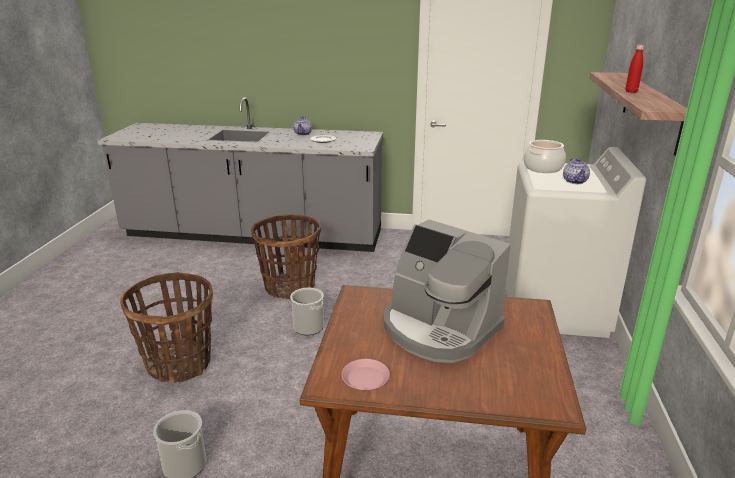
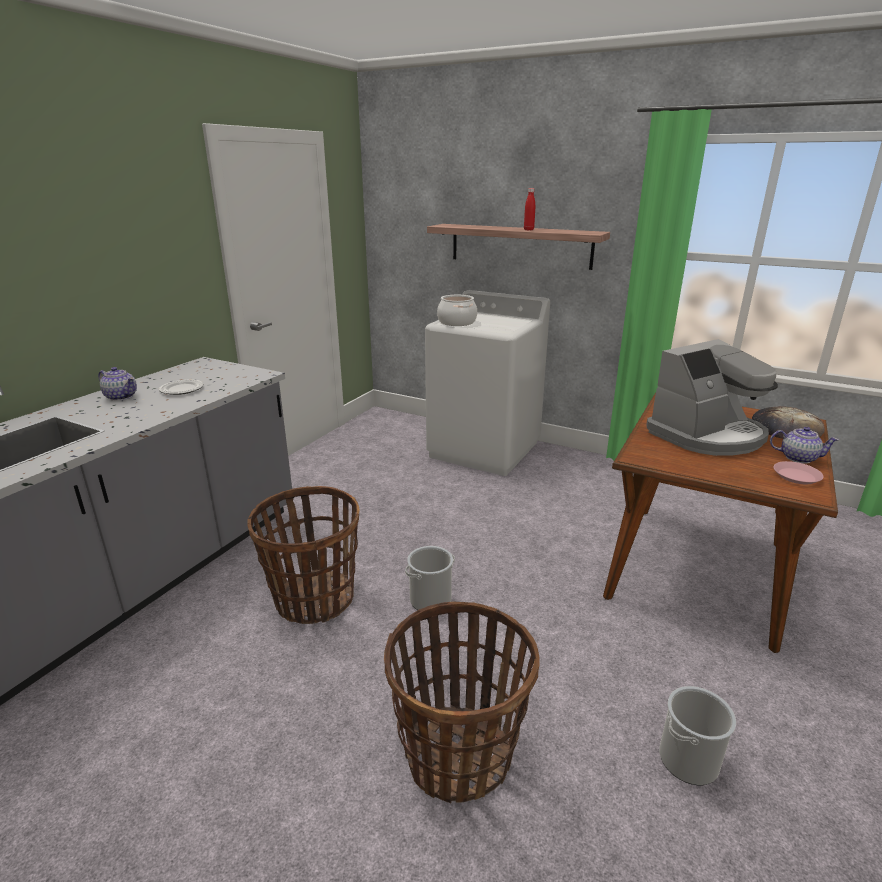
camera: 70 degrees left, 0 degrees up
(508, 384) = (786, 429): none -> bread
(575, 181) = (500, 321): teapot -> teapot (797, 458)

